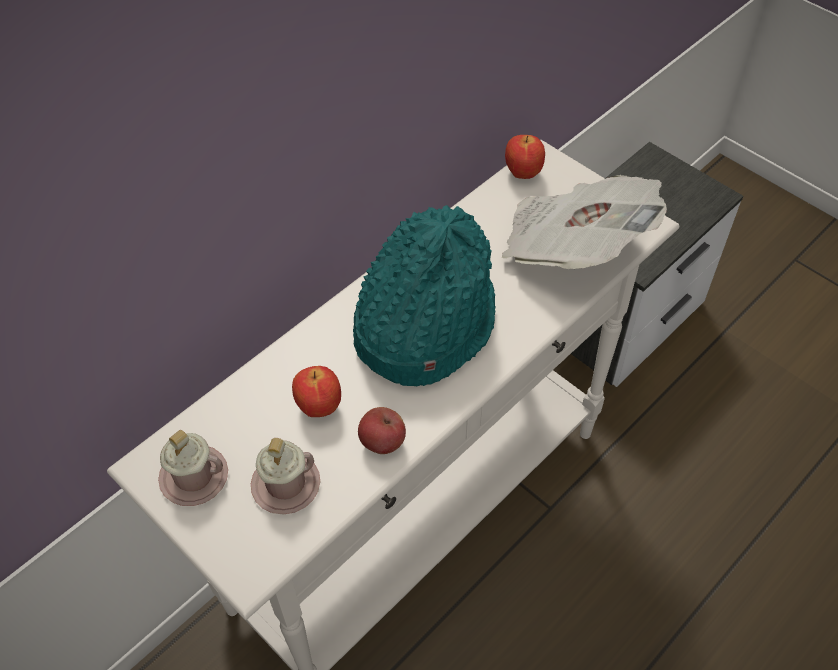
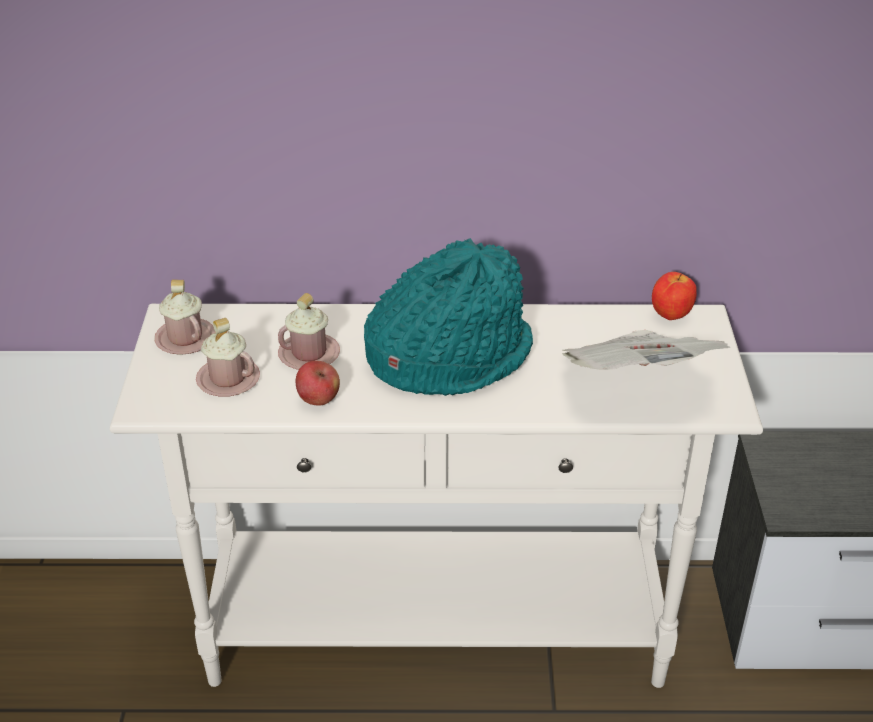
camera: 45 degrees right, 15 degrees down
(318, 407) = (309, 354): apple -> pink mug

